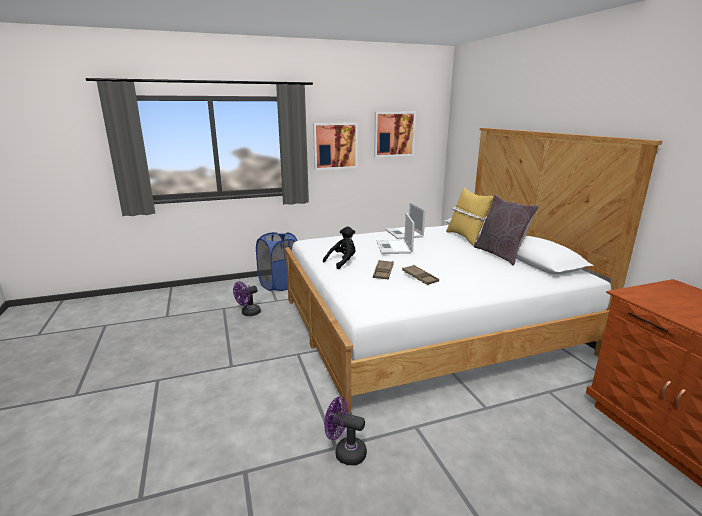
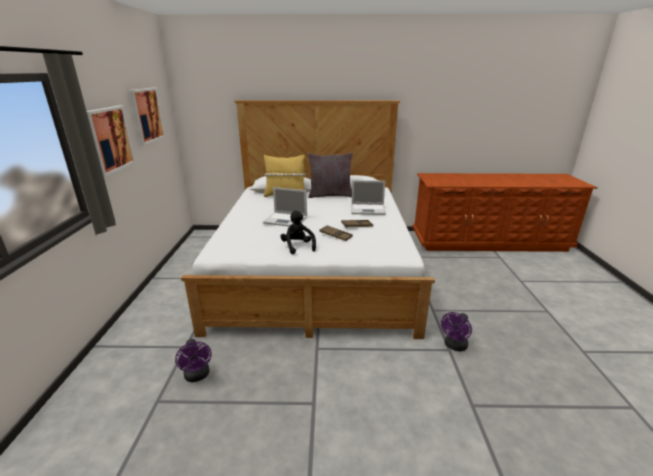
camera: 70 degrees left, 5 degrees up
(279, 285) = (143, 337): blue laundry basket -> none
(404, 233) = (250, 210): laptop -> laptop (368, 209)

